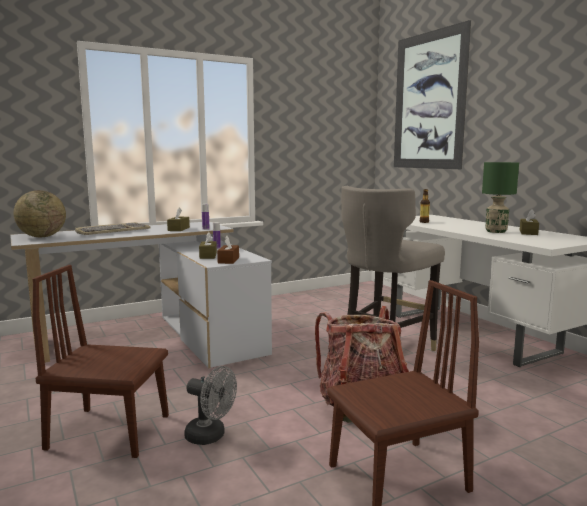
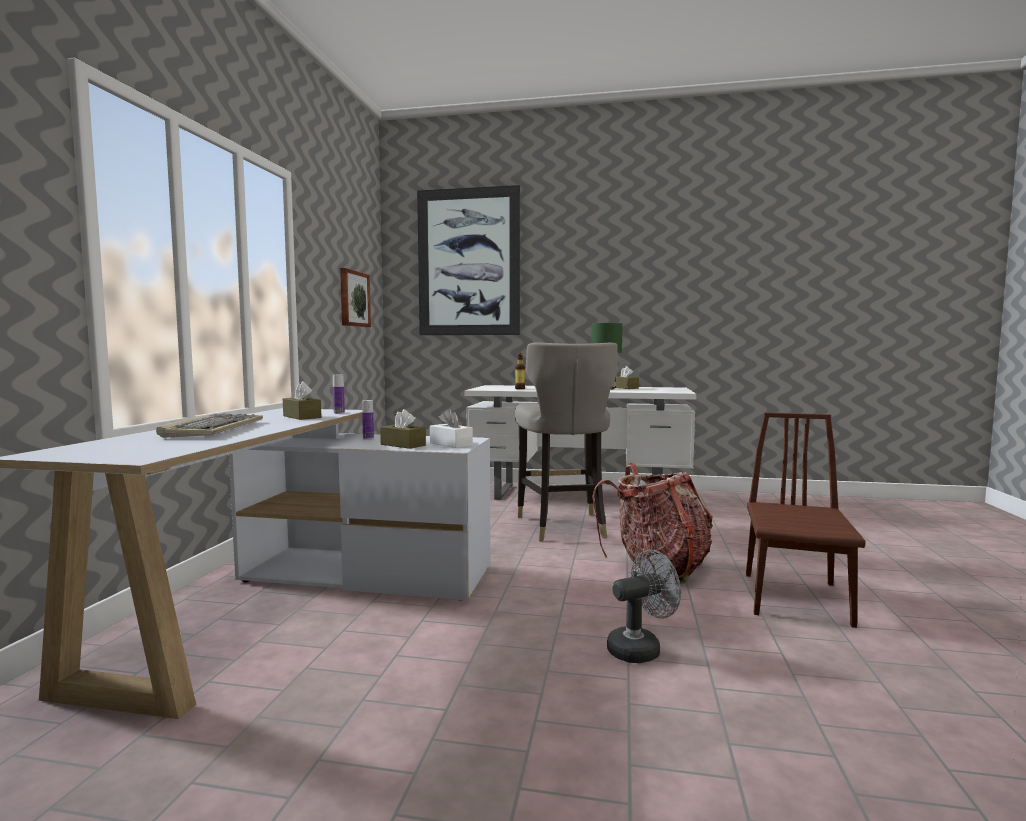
camera: 50 degrees left, 5 degrees down
(42, 237) = (115, 449): globe -> none
(109, 431) = (550, 708): brown chair -> none
(228, 260) = (451, 444): brown tissue box -> white tissue box
(329, 140) = (354, 299): none -> picture

